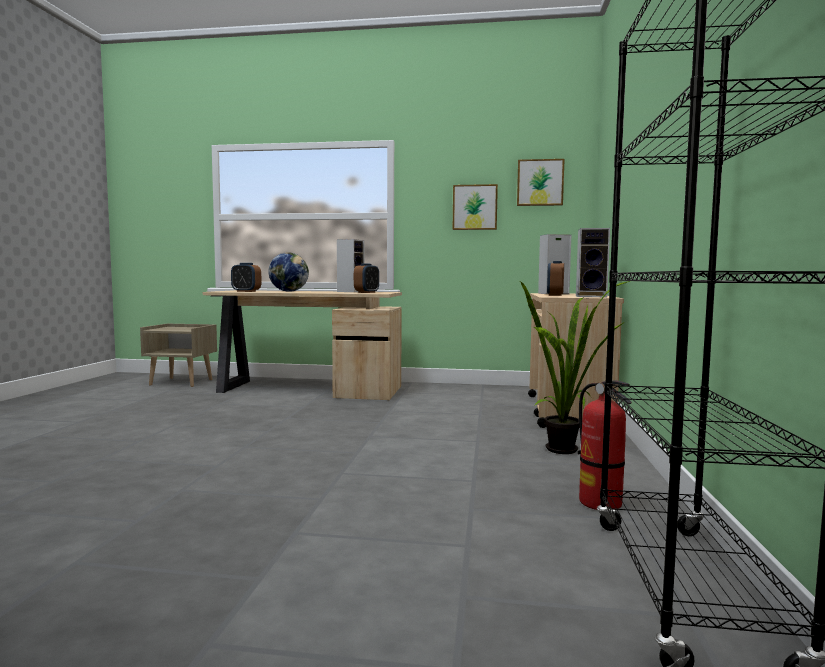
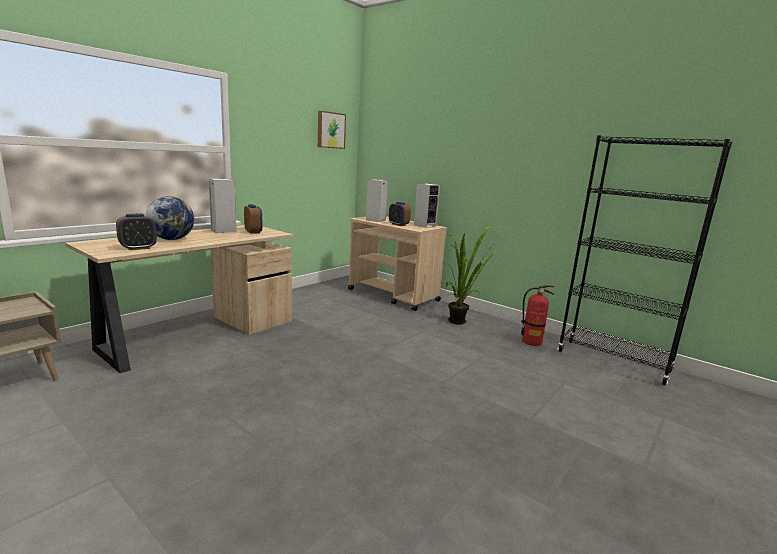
camera: 60 degrees left, 10 degrees up
(475, 207) = (291, 146): picture -> none

